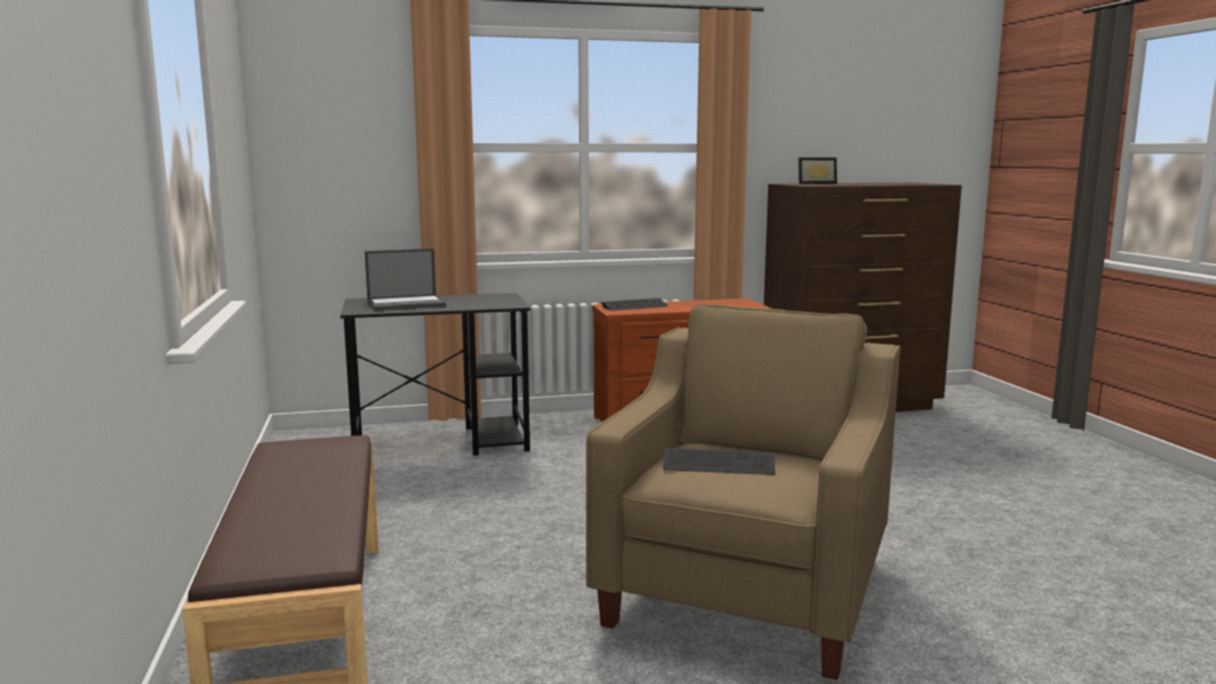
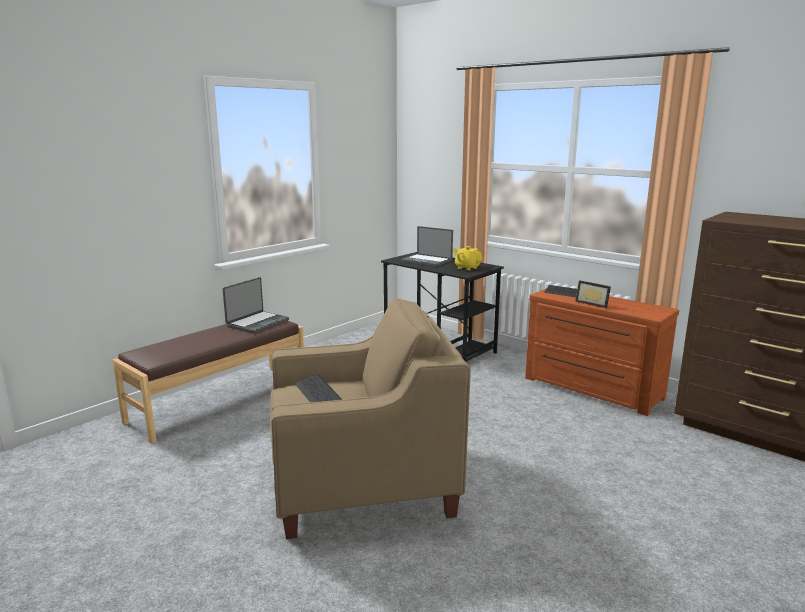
camera: 55 degrees right, 5 degrees up
(303, 454) = (257, 323): none -> laptop
(487, 300) = (467, 268): none -> yellow teapot
(815, 183) = (765, 217): picture frame -> picture frame (593, 303)

